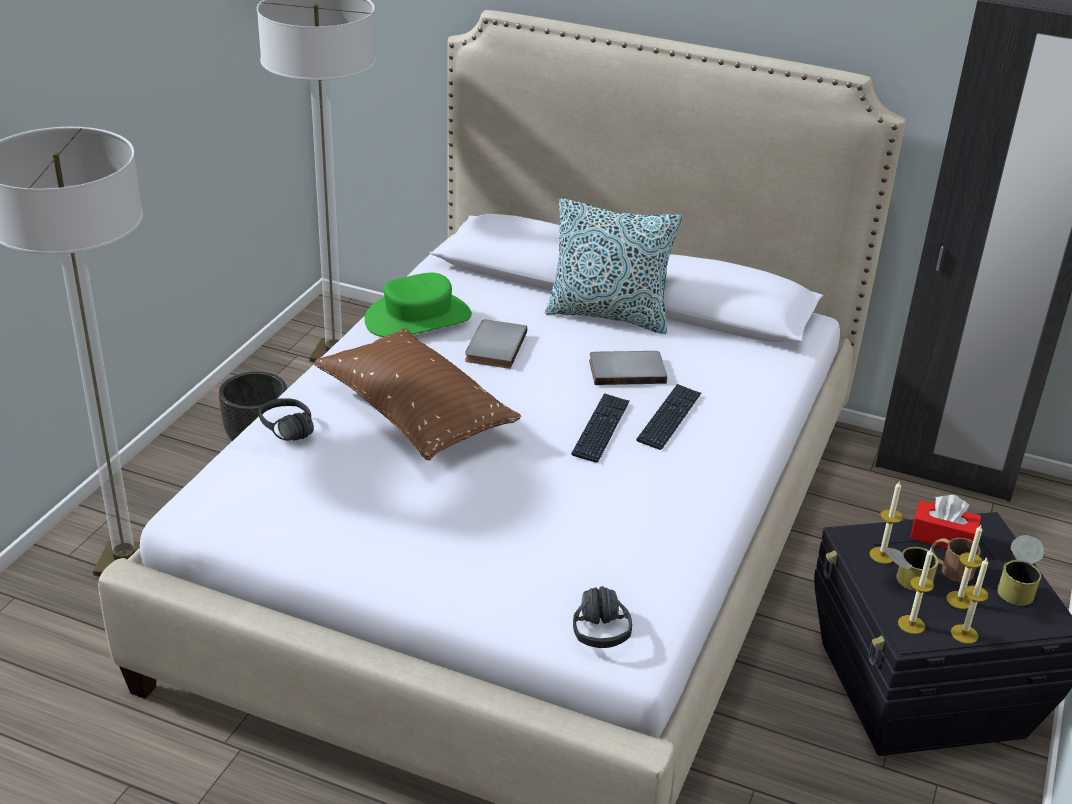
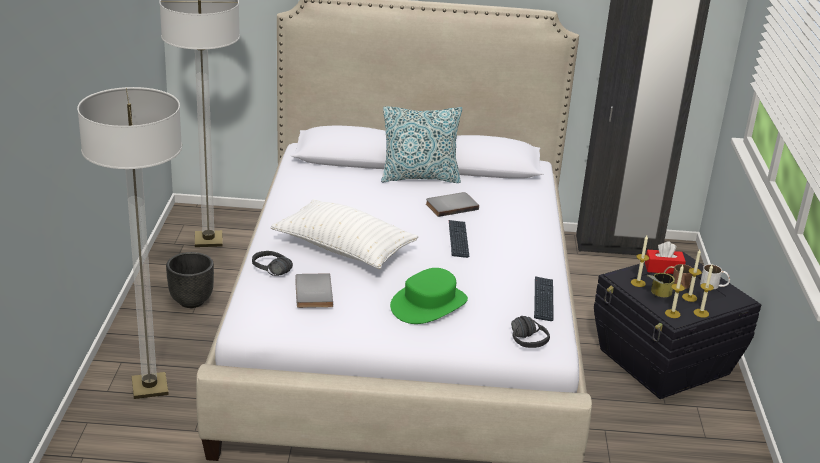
camera: 20 degrees left, 5 degrees down
(415, 414) = (344, 249): brown pillow -> white pillow
(418, 318) = (305, 195): green hat -> green hat (429, 304)
(493, 346) = (364, 204): grey book -> grey book (311, 293)
(669, 418) = (493, 227): keyboard -> keyboard (543, 299)
(1017, 586) = (714, 285): can -> white mug

